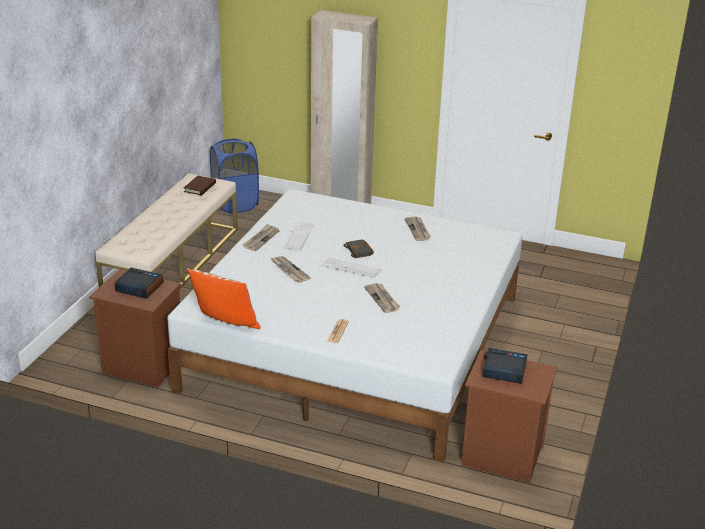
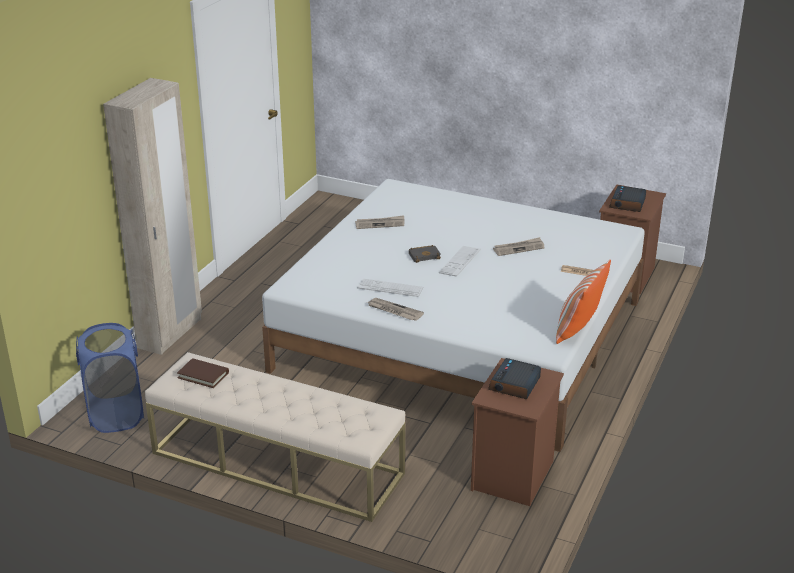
camera: 85 degrees left, 0 degrees up
(289, 270) = (466, 294): newspaper -> none

